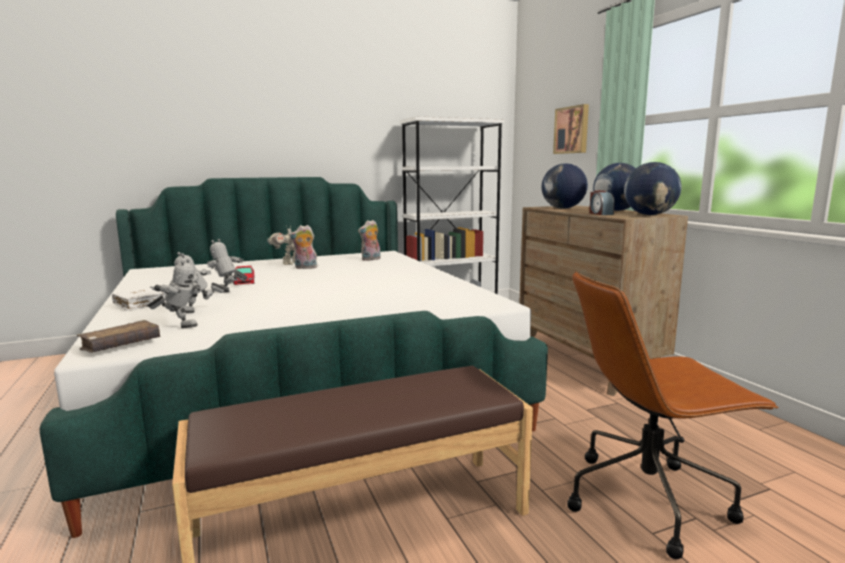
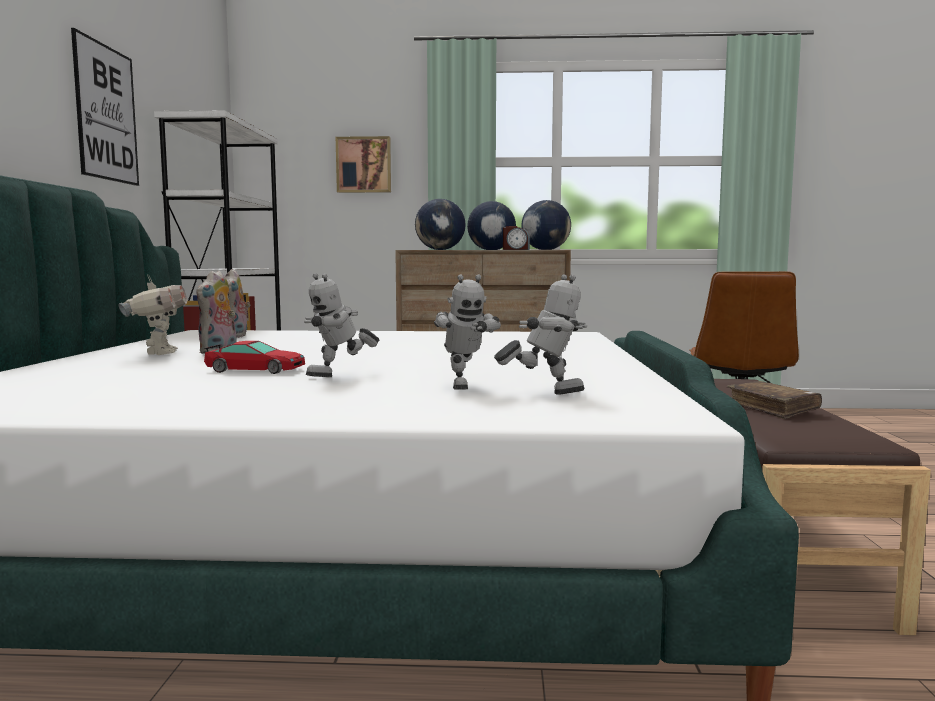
camera: 65 degrees left, 5 degrees down
(121, 346) = (638, 411): brown book -> brown book (772, 409)
(145, 304) = (334, 406): white book -> none
(179, 326) = (544, 393): toy robot -> toy robot turned 45 degrees clockwise
(358, 130) = (106, 113): none -> picture

